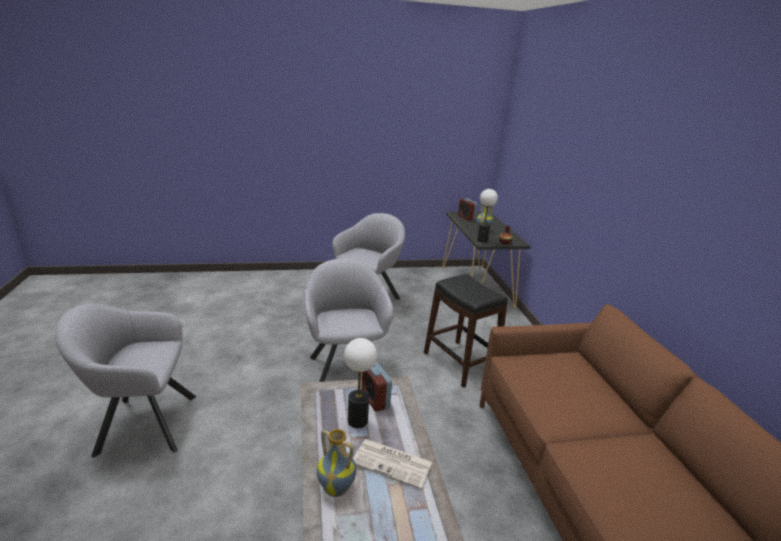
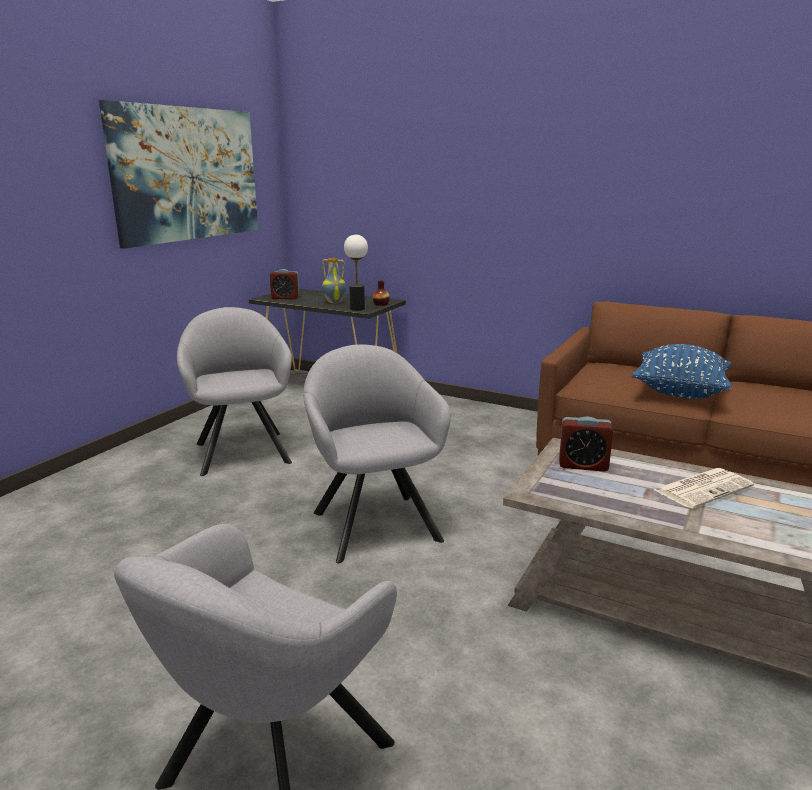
camera: 50 degrees left, 5 degrees down
(337, 488) = (728, 528): vase -> none
(345, 368) = (374, 522): grey armchair -> grey armchair turned 45 degrees clockwise
(358, 421) = (616, 485): table lamp -> none
(414, 128) = (188, 174): none -> picture
(460, 363) = (456, 451): black stool -> none
(570, 411) = (679, 392): none -> blue pillow

